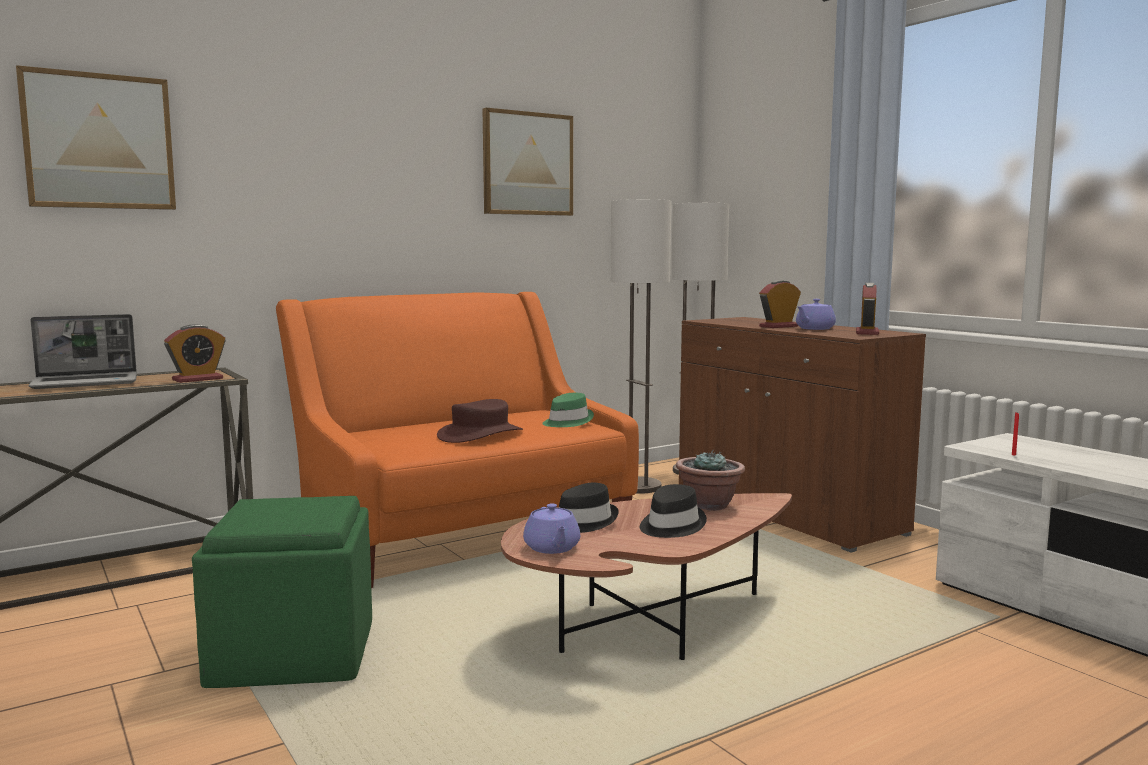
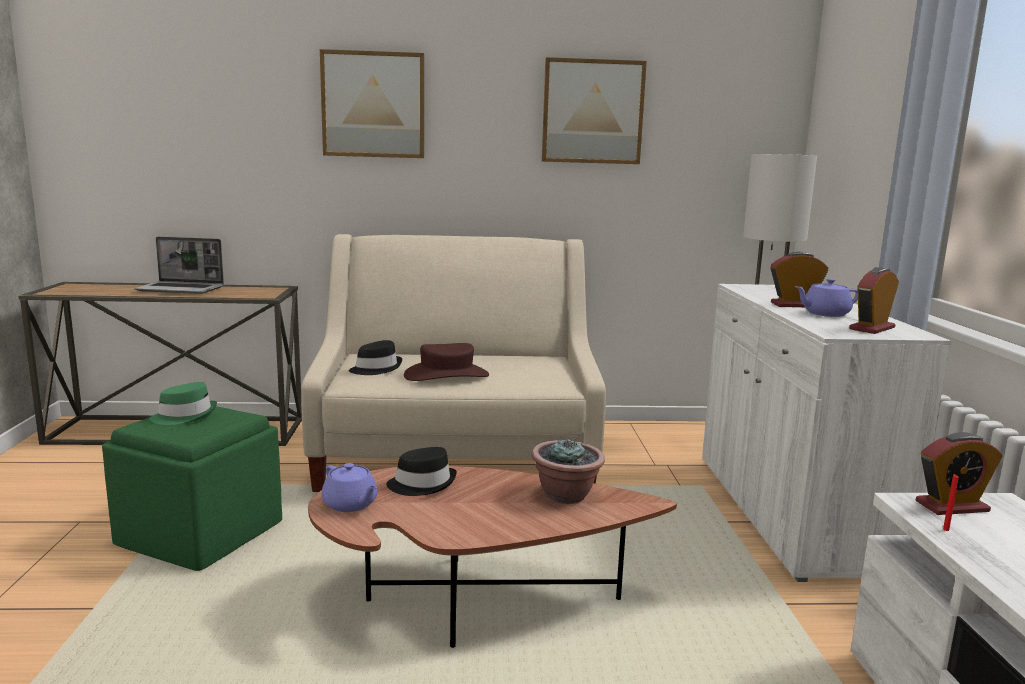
camera: 30 degrees right, 5 degrees up
(99, 142) = (208, 102): picture -> picture (373, 105)
(197, 379) = (248, 295): alarm clock -> alarm clock (952, 506)
(462, 532) = (456, 457): orange sofa -> beige sofa
(552, 548) = (350, 504): purple teapot -> purple teapot turned 60 degrees counterclockwise
(567, 422) = (545, 374): green hat -> green hat (185, 416)
(638, 487) = (670, 446): floor lamp -> none
(670, 526) = (488, 509): black hat -> black hat (376, 368)
(786, 512) = (788, 512): brown cabinet -> white cabinet

